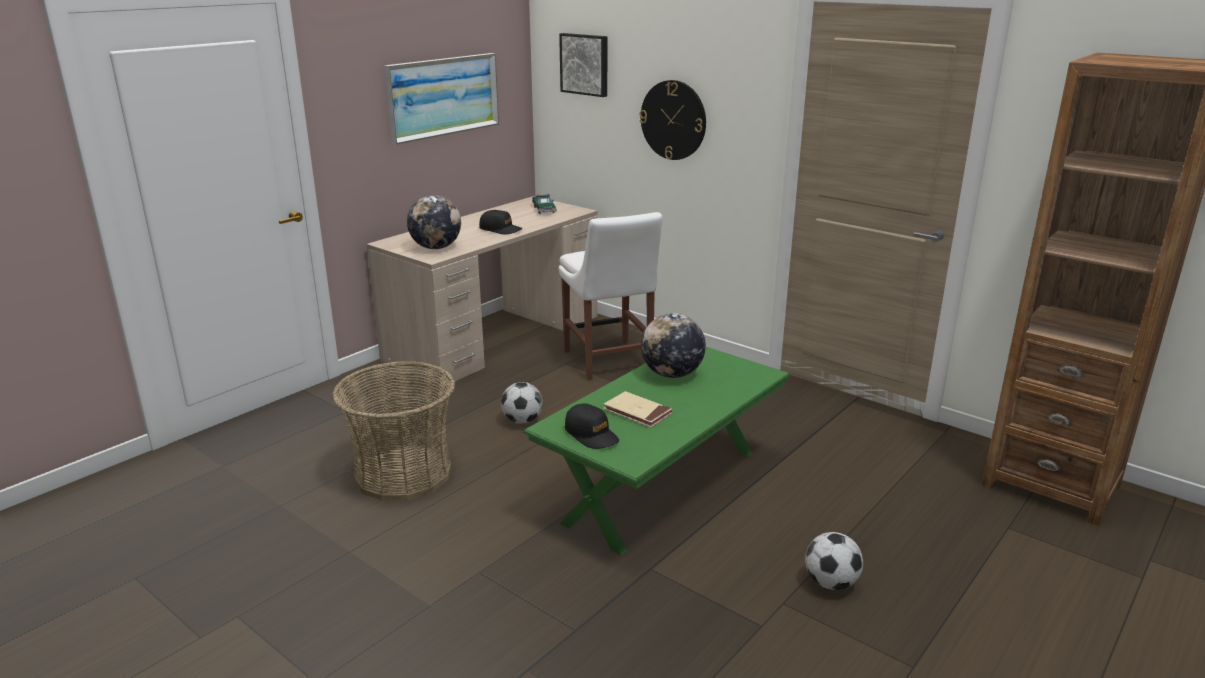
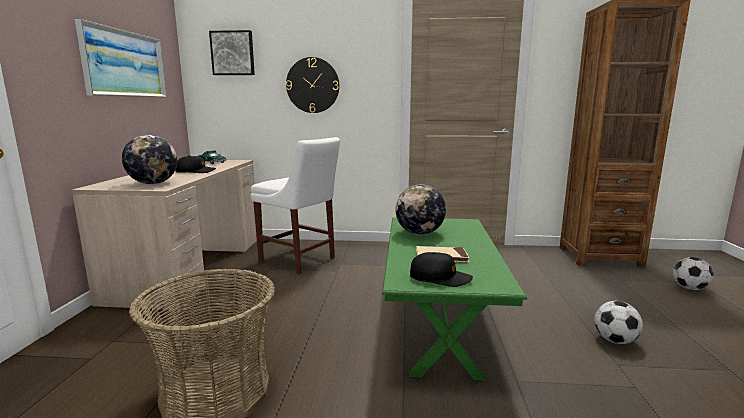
camera: 35 degrees left, 10 degrees down
(522, 421) = (282, 313): football -> football (689, 288)

